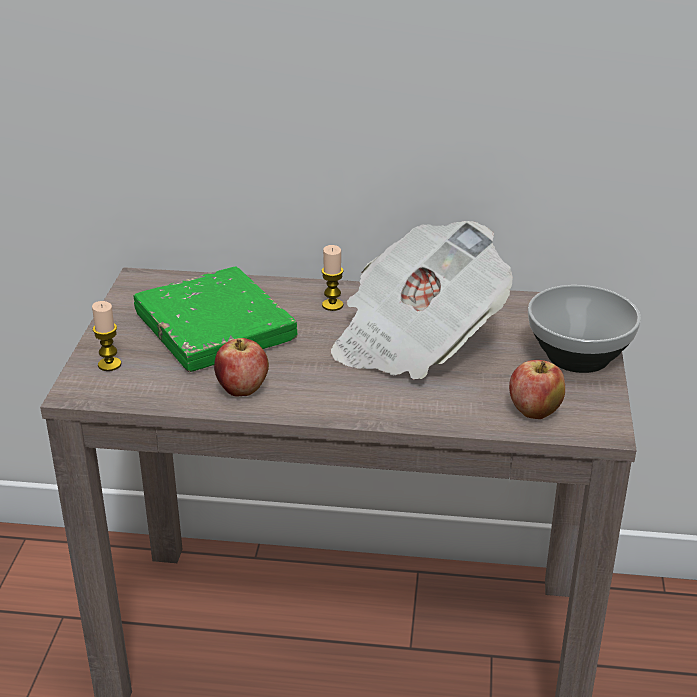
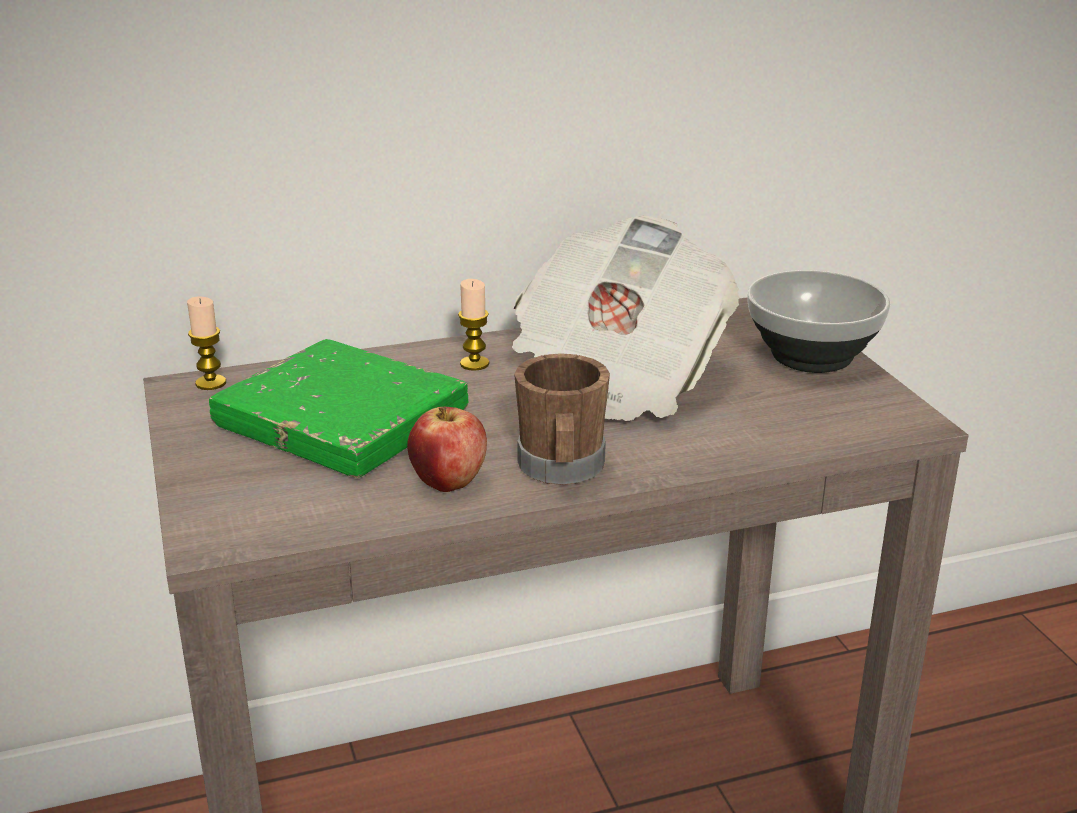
camera: 25 degrees left, 5 degrees down
(109, 364) = (229, 497): candle -> candle (211, 383)
(320, 399) = (561, 469): none -> brown mug
(534, 412) = (824, 423): apple -> none

